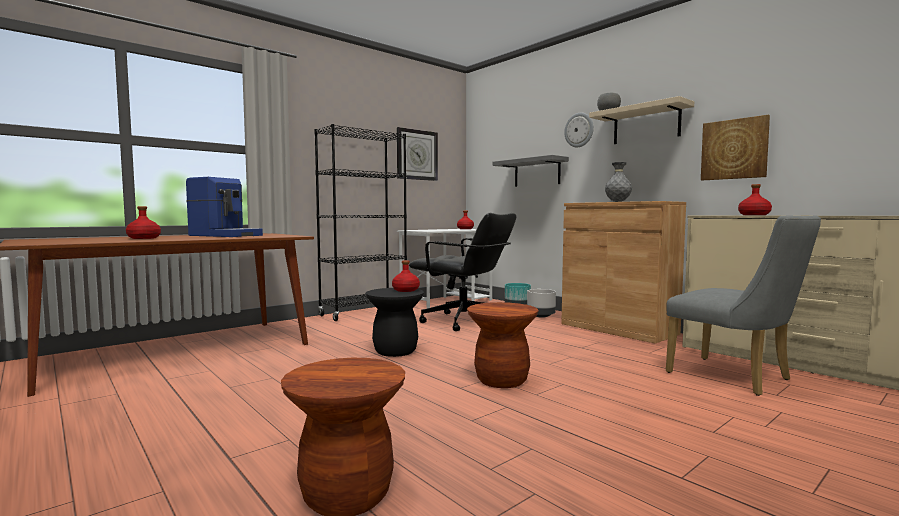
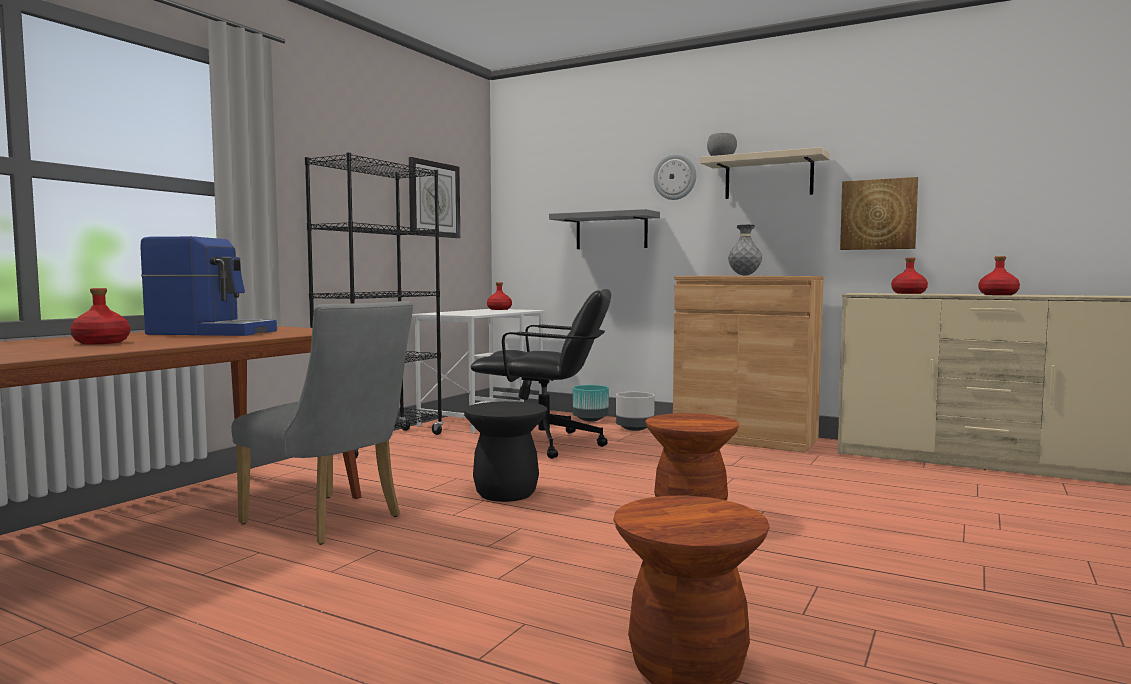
camera: 20 degrees left, 0 degrees up
(405, 290) = (516, 405): red bottle -> red bottle (998, 294)
(736, 378) = (925, 483): grey chair -> grey chair (330, 521)

